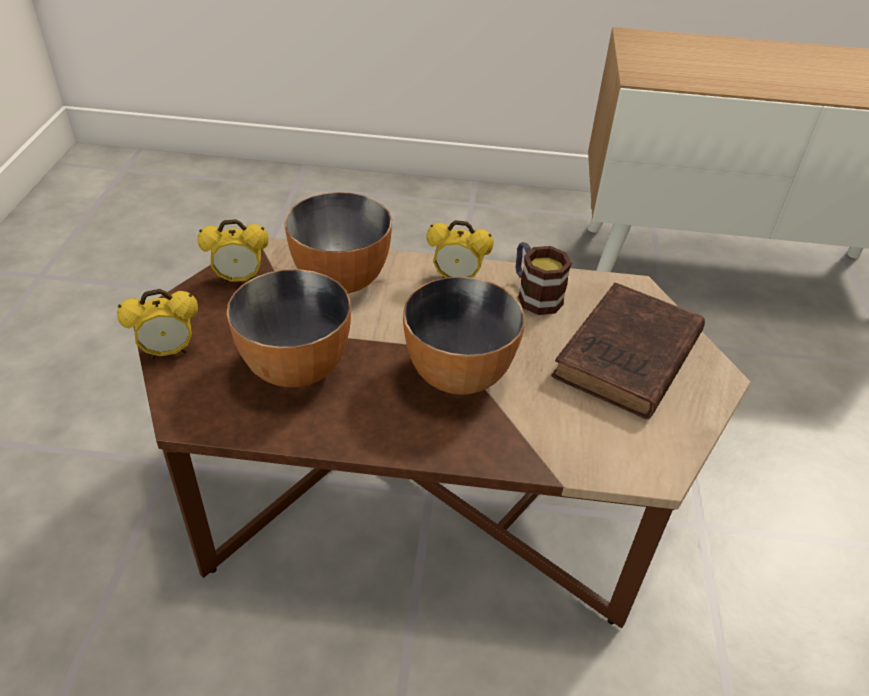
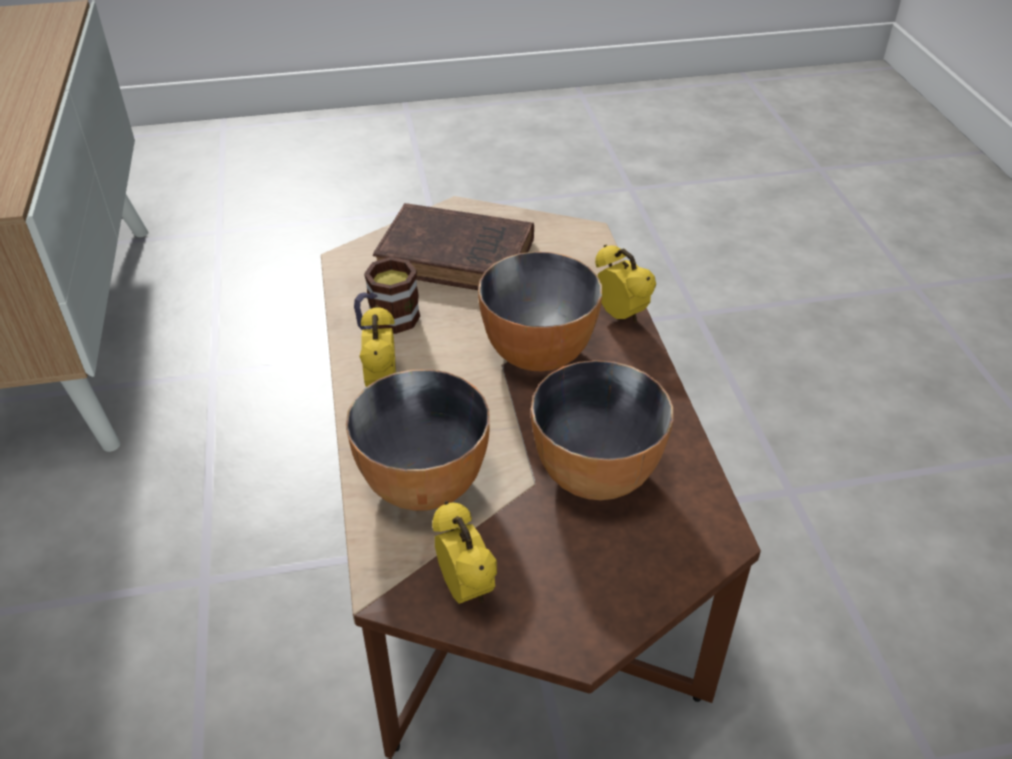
camera: 105 degrees left, 0 degrees up
(168, 352) = (637, 601): alarm clock -> alarm clock (620, 316)

